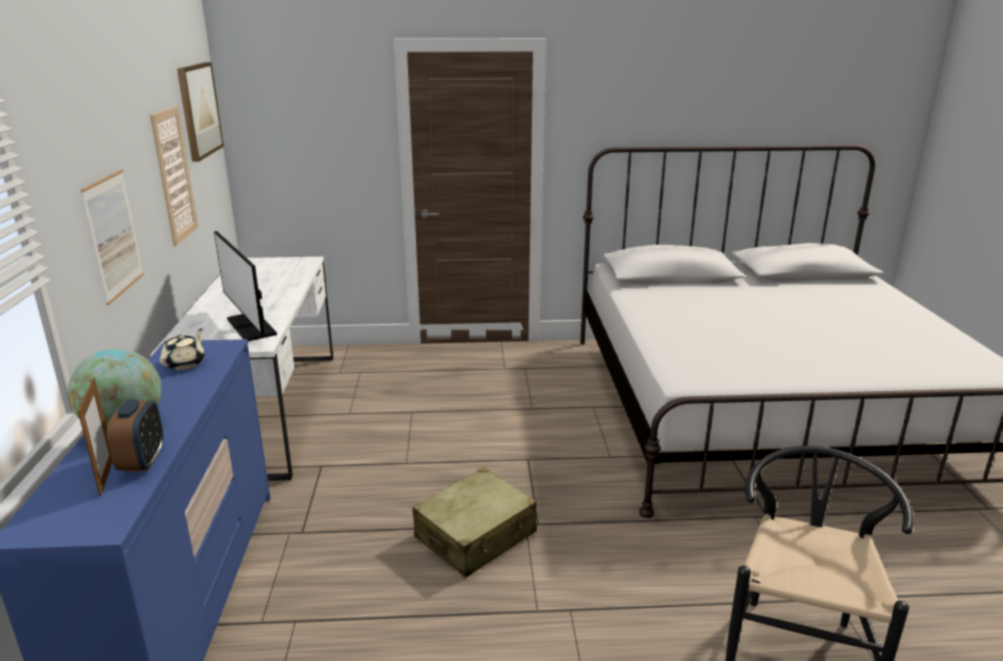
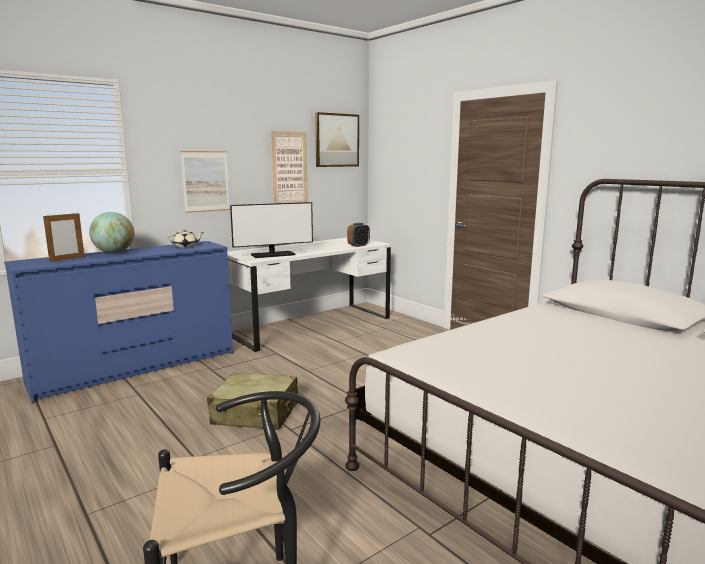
camera: 55 degrees right, 10 degrees down
(142, 461) = (83, 260): alarm clock -> alarm clock (358, 245)
(251, 327) = (273, 255): monitor -> monitor turned 135 degrees counterclockwise

